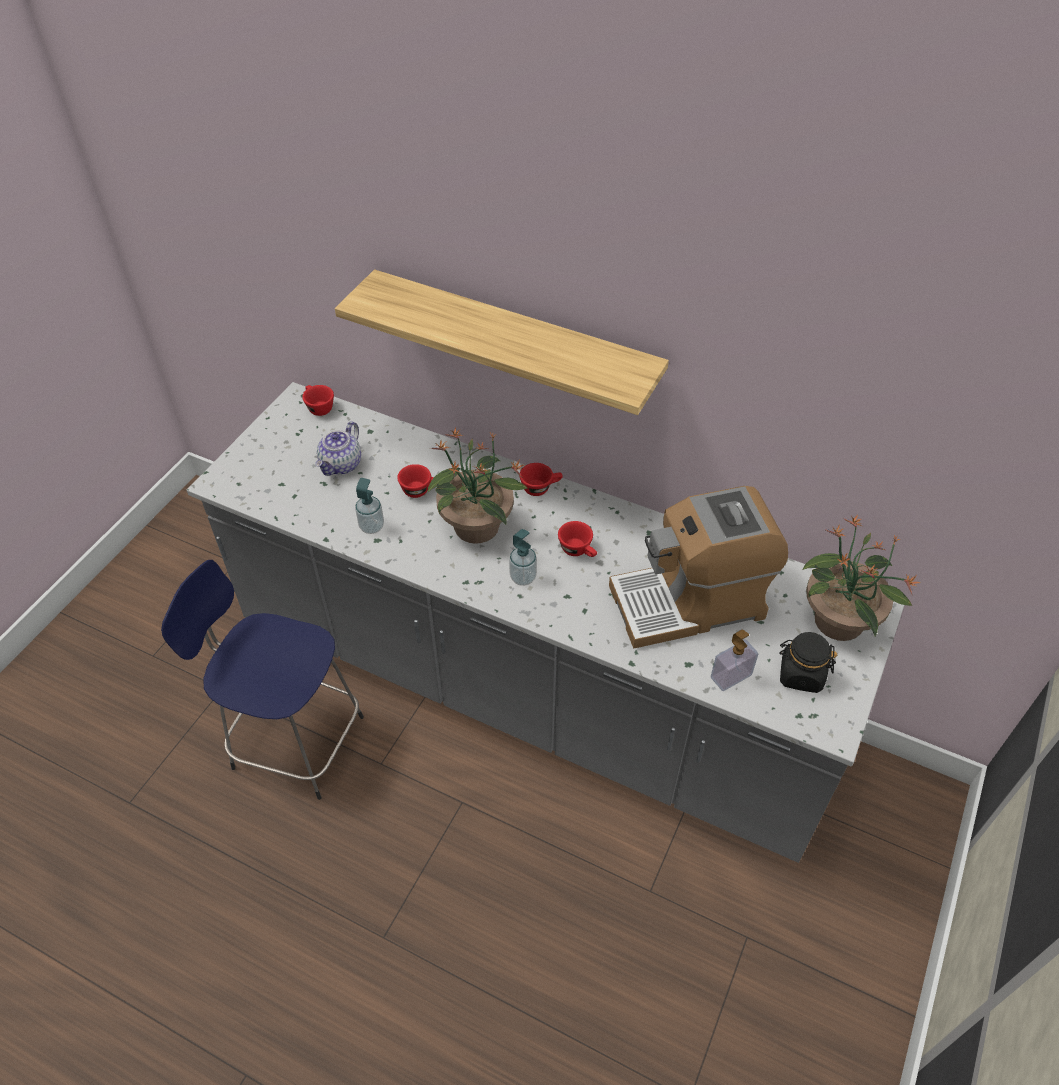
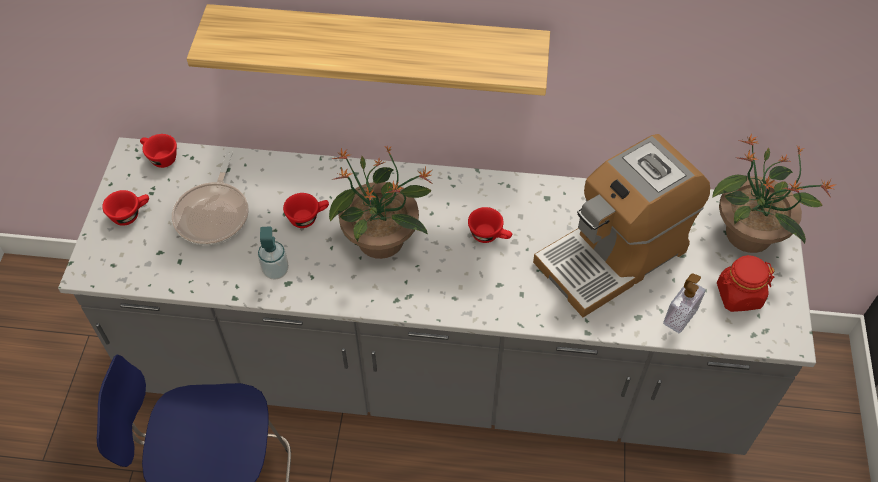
camera: 20 degrees left, 5 degrees up
(341, 465) = (214, 214): teapot -> frying pan
(523, 577) = (449, 278): soap dispenser -> none
(540, 487) = (425, 181): red cup -> red cup (130, 214)
(800, 674) = (738, 295): black jar -> red jar

